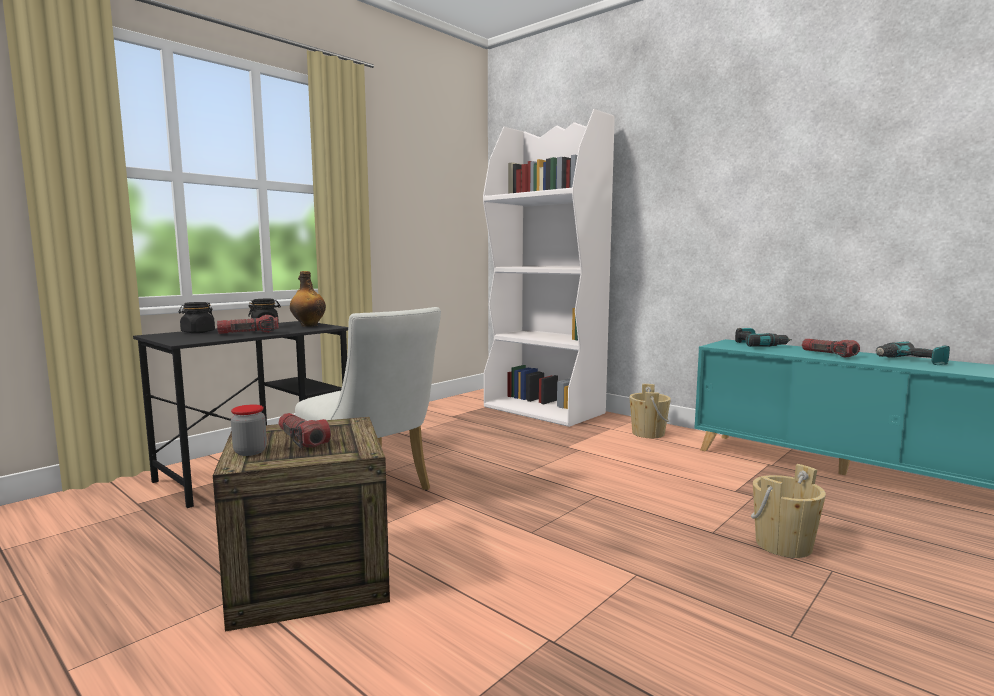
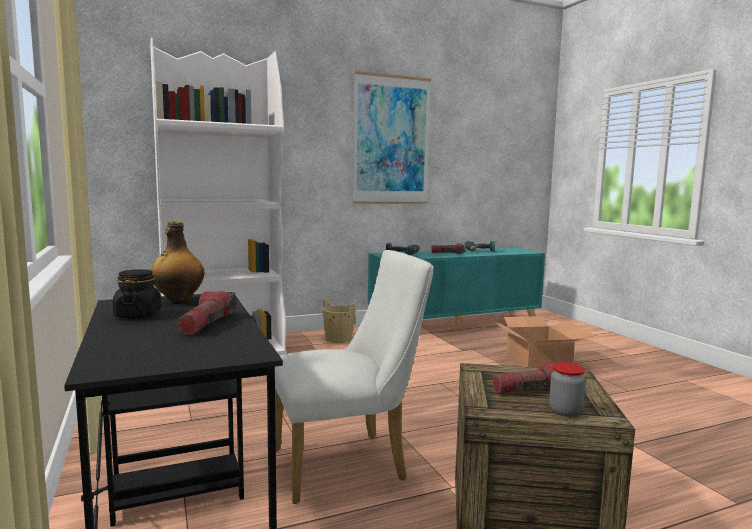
camera: 65 degrees left, 0 degrees up
(198, 332) = (127, 345): black jar -> none
(769, 185) = (391, 140): none -> picture
(783, 545) = (538, 363): beige bucket -> cardboard box

